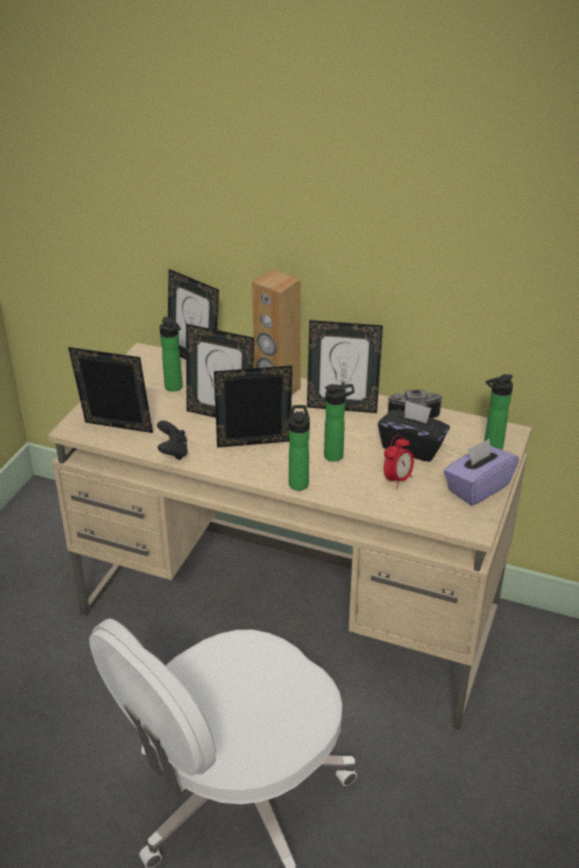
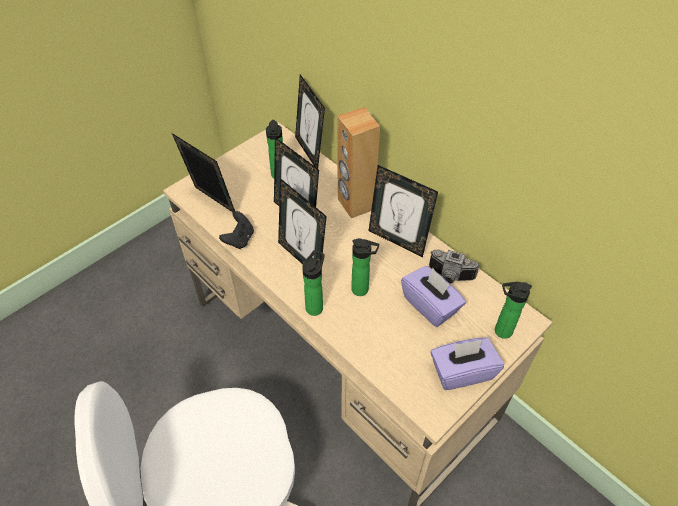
camera: 25 degrees right, 15 degrees up
(254, 448) = (302, 257): picture frame -> picture frame turned 150 degrees counterclockwise
(397, 479) = (397, 335): alarm clock -> none
(412, 447) = (430, 305): black tissue box -> purple tissue box

